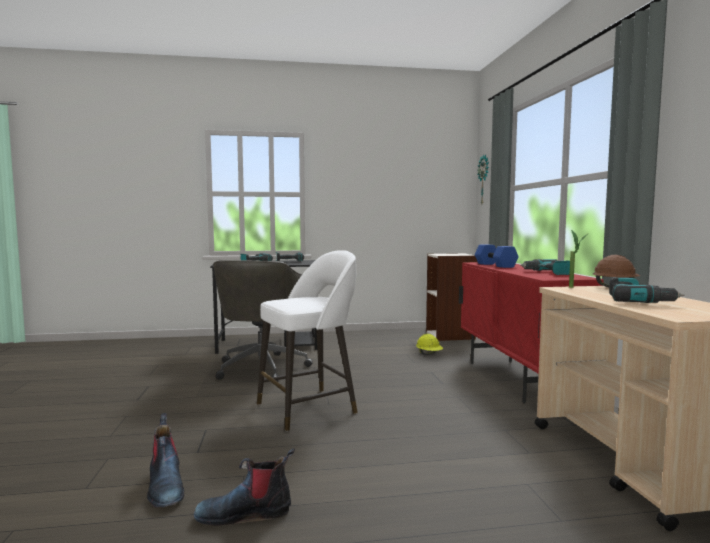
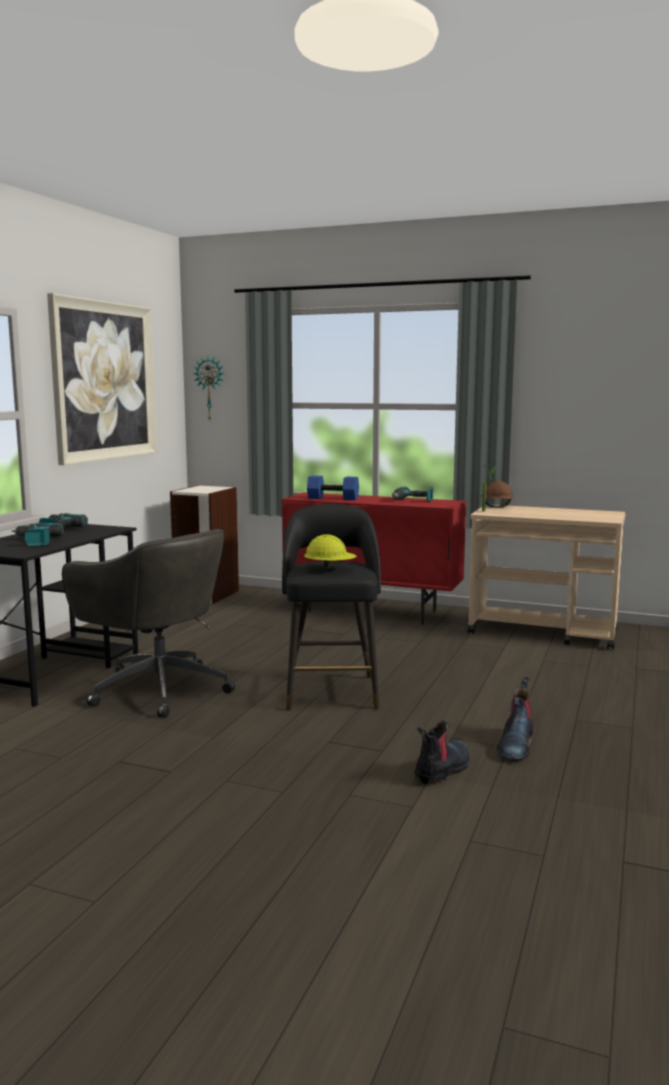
camera: 60 degrees left, 5 degrees up
(165, 486) = (443, 770): boot -> boot turned 60 degrees counterclockwise
(309, 408) = (331, 691): white stool -> black stool
(382, 175) = (104, 381): none -> picture
(429, 354) = (254, 617): yellow hard hat -> yellow hard hat (330, 569)
(638, 301) = (555, 514): power drill -> none

